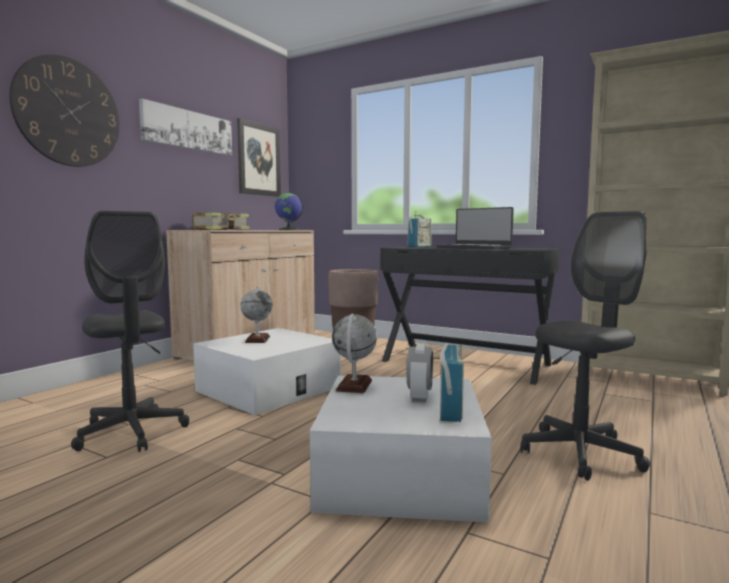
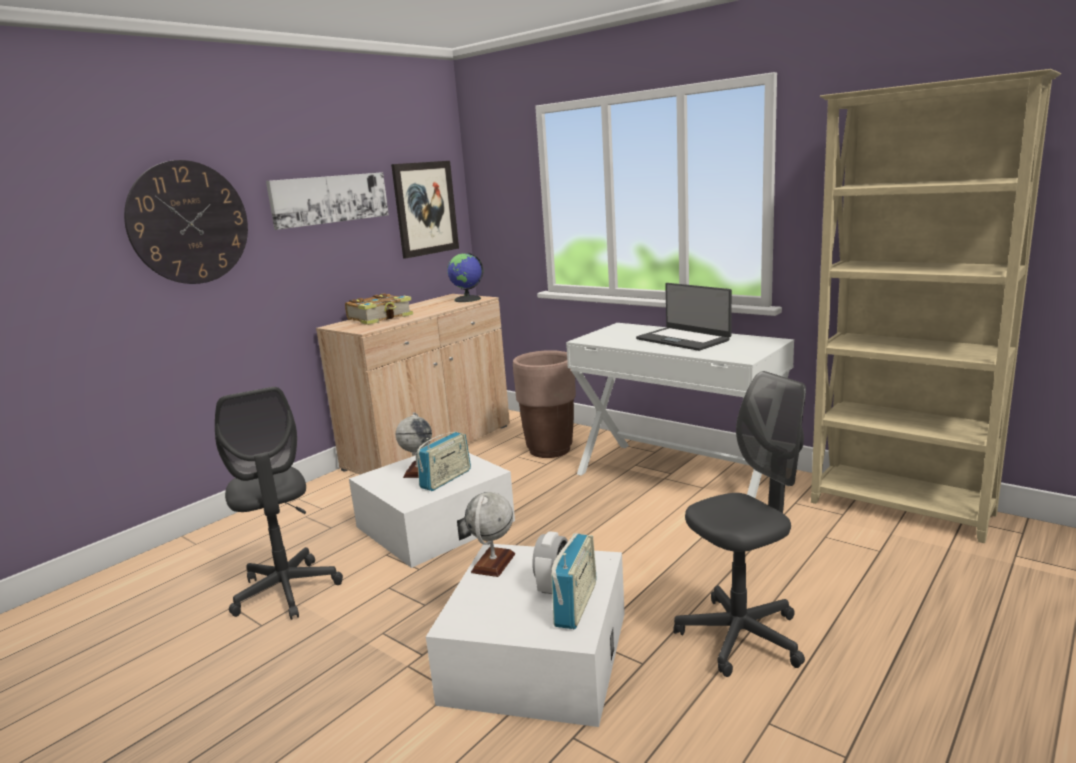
camera: 10 degrees right, 10 degrees up
(419, 246) = (621, 330): radio -> radio (446, 479)
(466, 362) = (678, 477): black desk -> white desk

